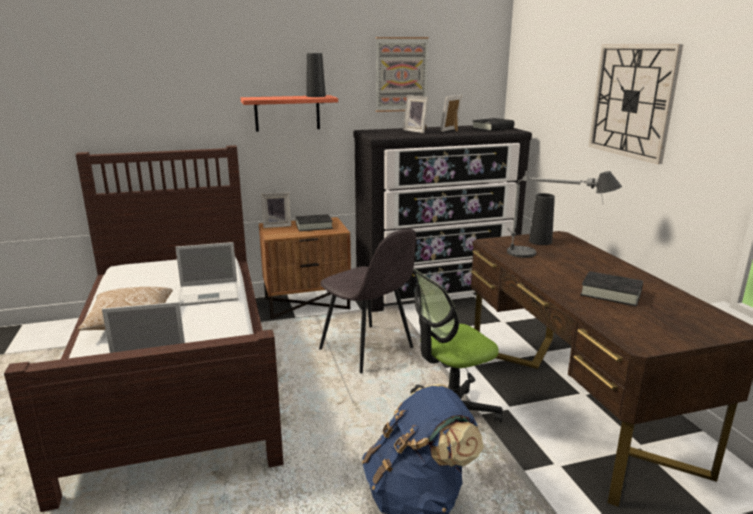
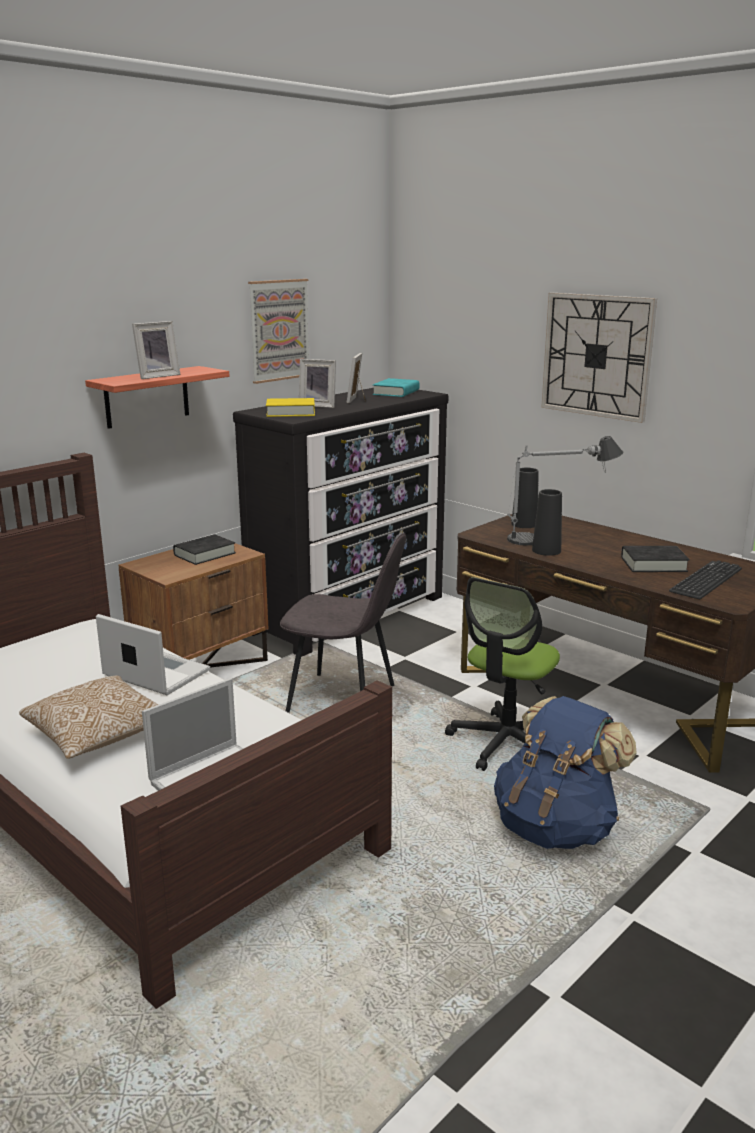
camera: 30 degrees left, 0 degrees up
(210, 293) = (155, 673): laptop -> laptop turned 105 degrees counterclockwise
(277, 225) = (151, 562): picture frame -> picture frame (156, 376)
(316, 96) = (190, 370): black vase -> black vase (546, 550)
(387, 133) = (290, 412): none -> yellow book
(492, 128) = (396, 392): black book -> turquoise book
(644, 317) = (706, 580): none -> keyboard

